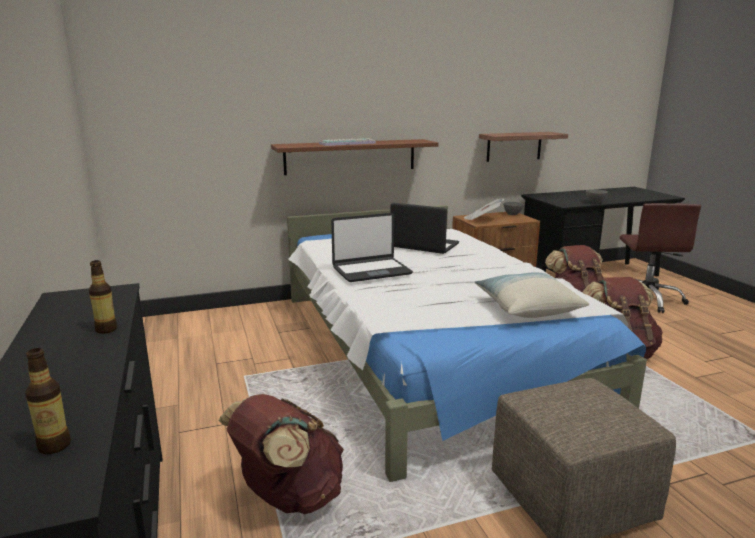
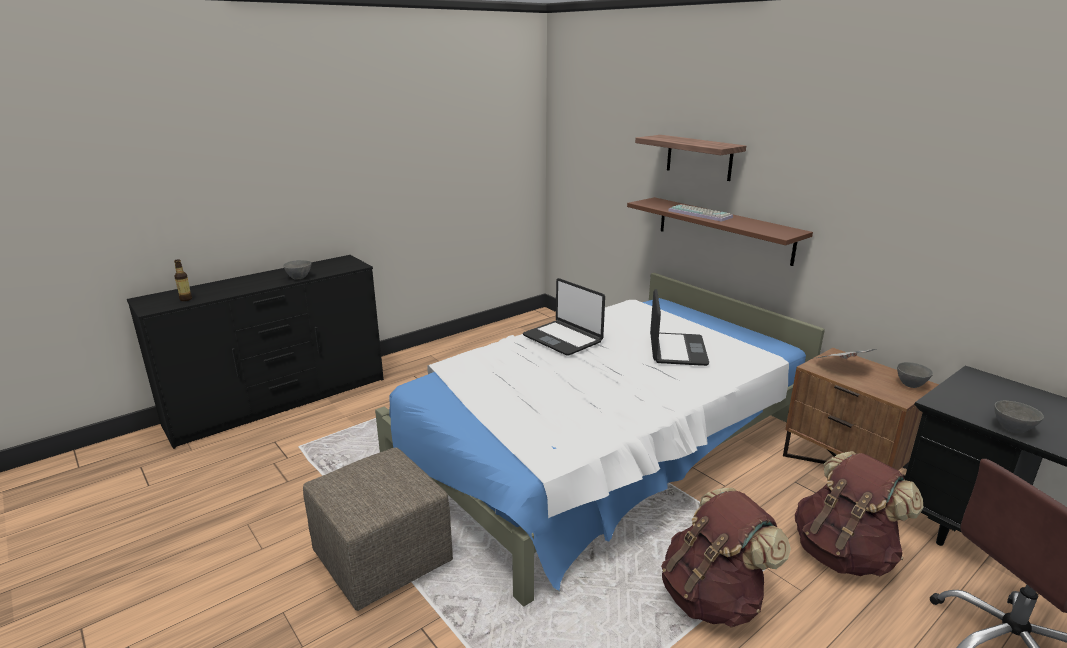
camera: 70 degrees right, 5 degrees up
(106, 329) = (299, 278): bottle -> grey bowl
(288, 497) = (358, 430): brown backpack -> none
(514, 146) = (968, 283): shelf -> shelf (699, 157)
(527, 308) = (519, 422): pillow -> none

